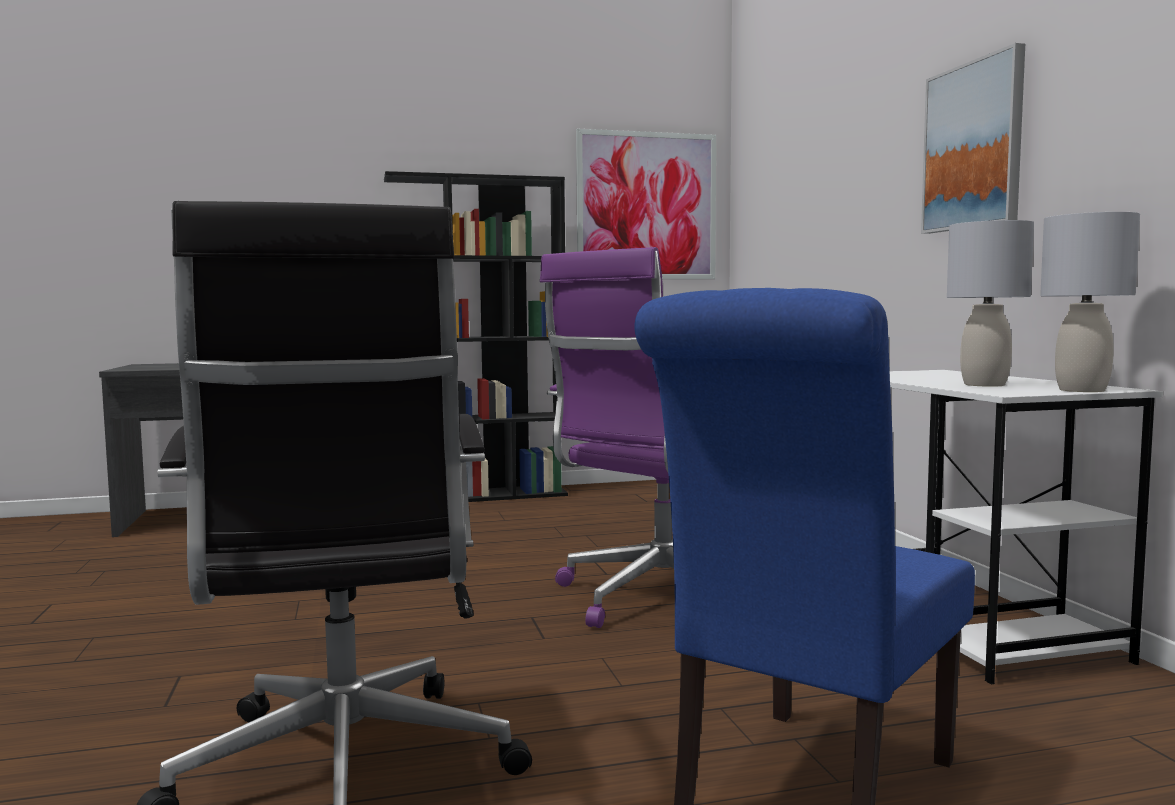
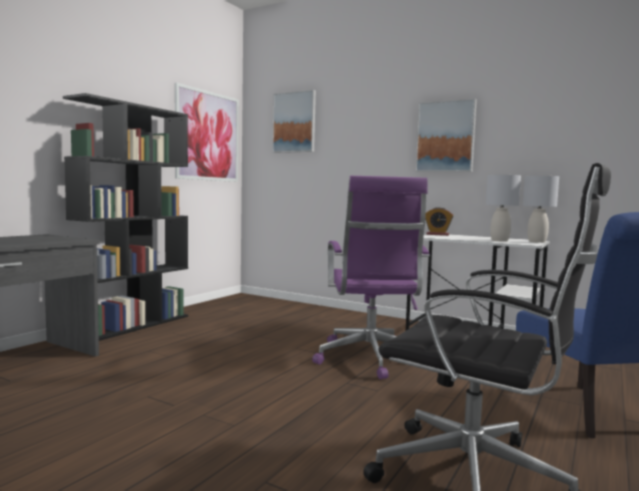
camera: 45 degrees left, 0 degrees up
(779, 161) = (294, 122): none -> picture
(927, 372) = (437, 234): none -> alarm clock

